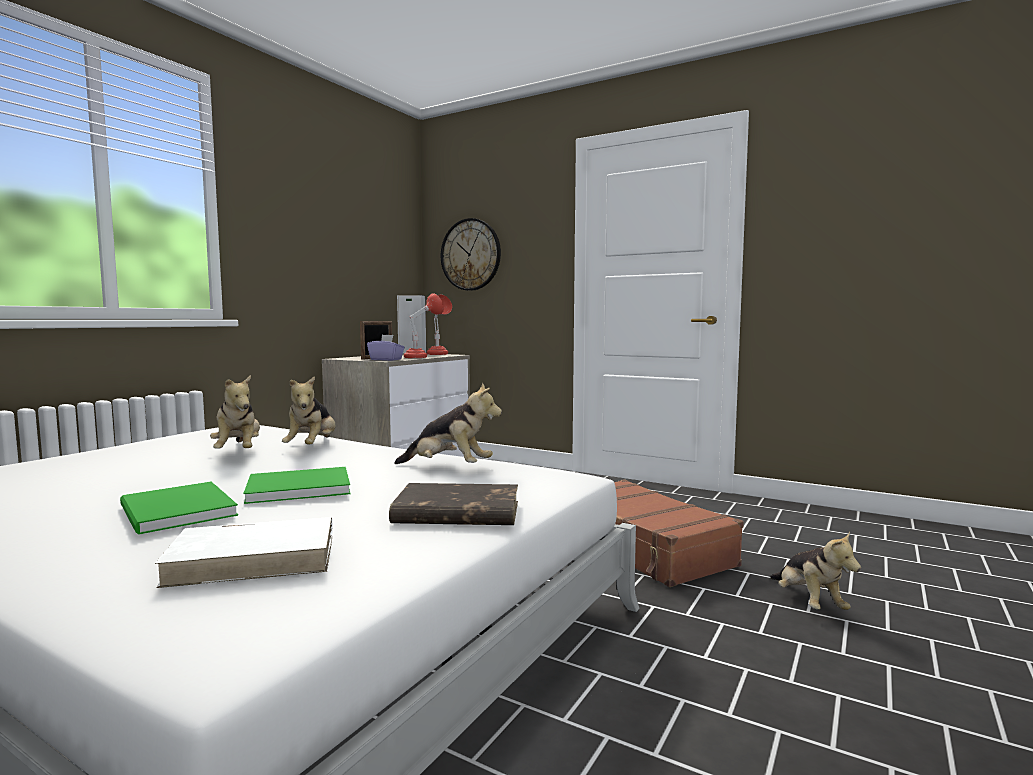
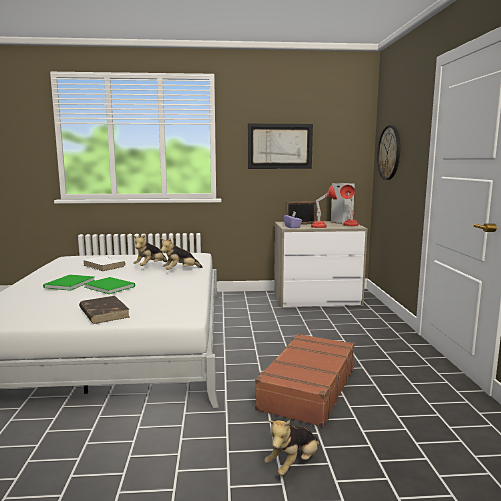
camera: 55 degrees right, 5 degrees up
(256, 558) = (34, 304): white book -> white book (104, 266)
(318, 232) = (280, 146): none -> picture
(449, 468) = (174, 296): plush toy -> none

